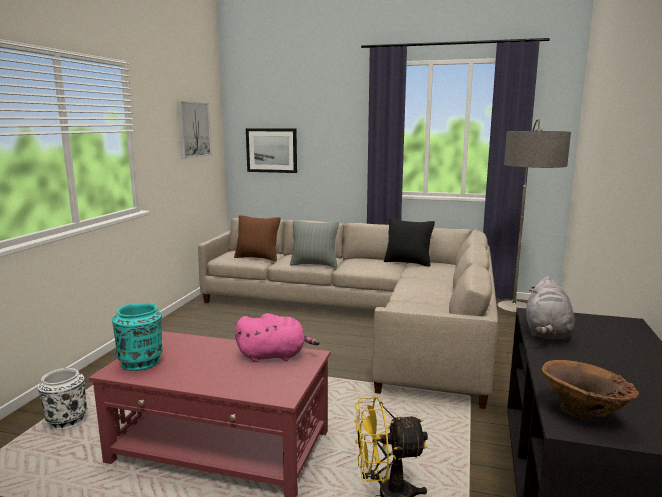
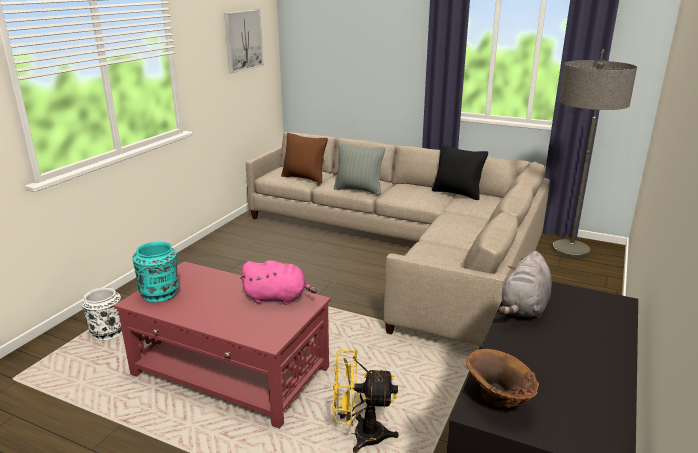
camera: 10 degrees right, 10 degrees up
(271, 150) = (327, 60): picture -> none

